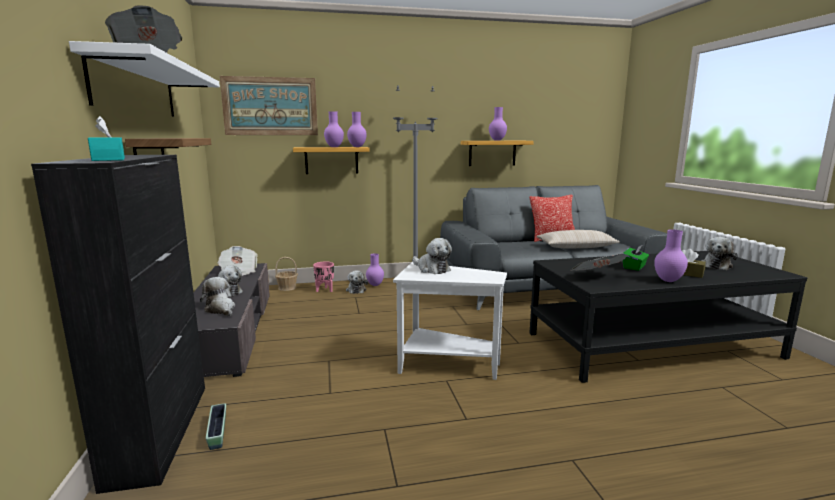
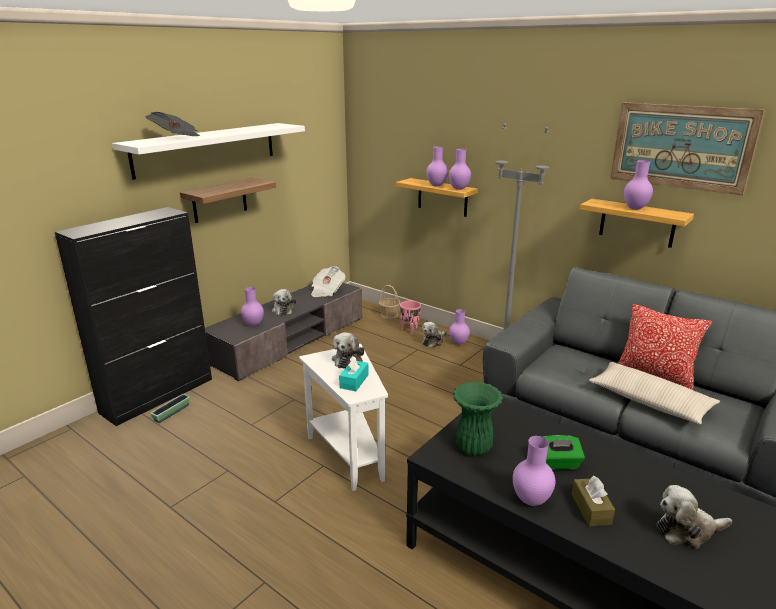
camera: 50 degrees right, 10 degrees up
(109, 159) = (100, 228): turquoise tissue box -> turquoise tissue box (354, 381)
(220, 309) = (253, 325): plush toy -> purple vase
(270, 106) = (394, 133): picture -> picture (681, 147)
(596, 276) = (473, 447): newspaper -> green vase

